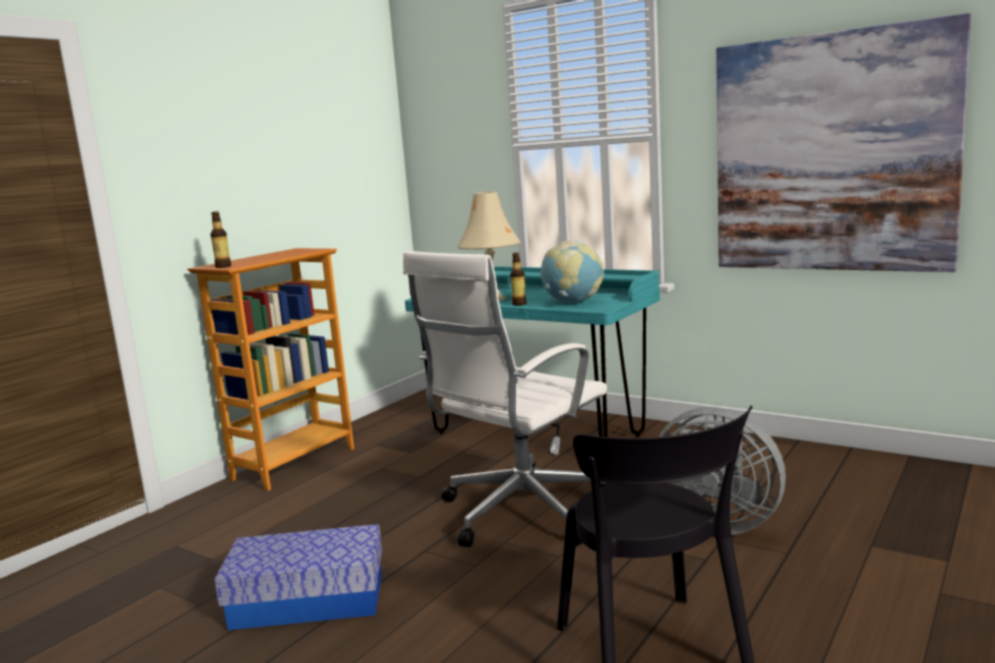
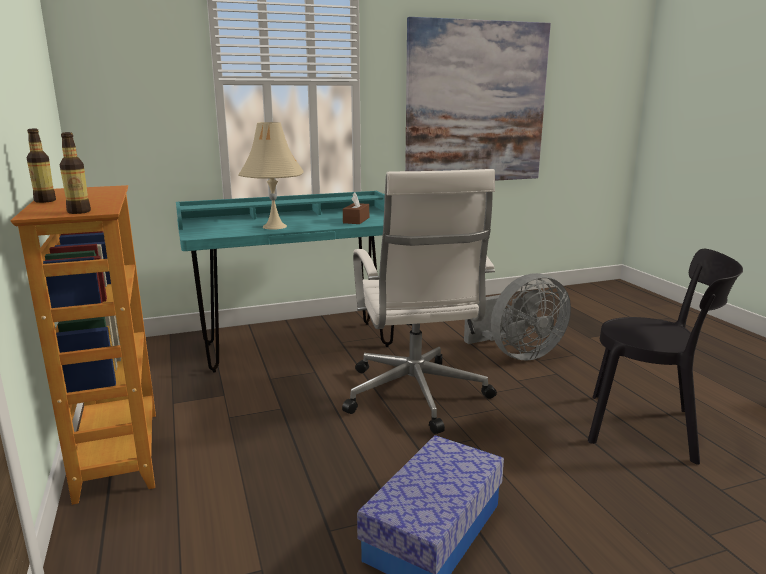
camera: 55 degrees left, 5 degrees up
(519, 304) = (317, 227): bottle -> bottle (45, 201)
(573, 302) = (356, 220): globe -> brown tissue box

